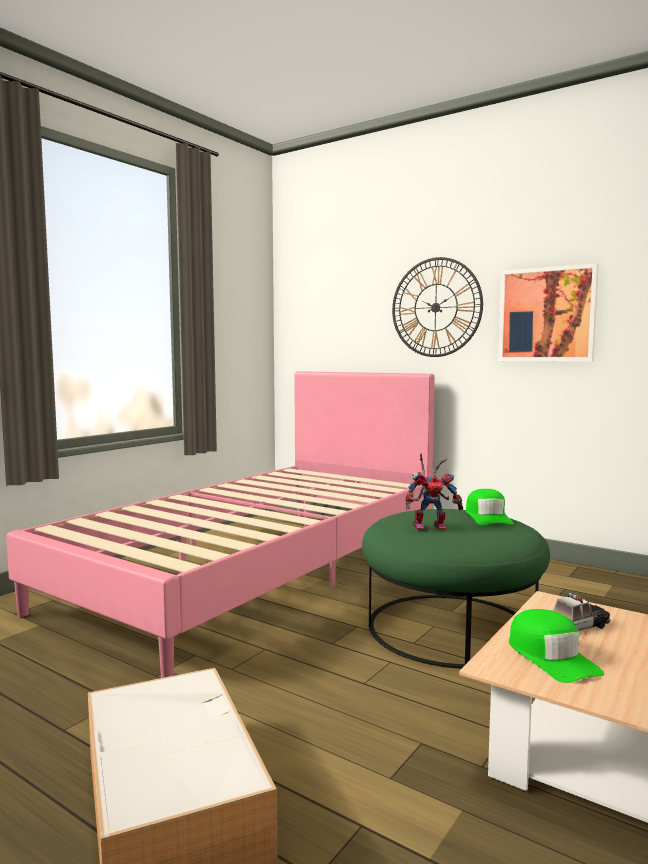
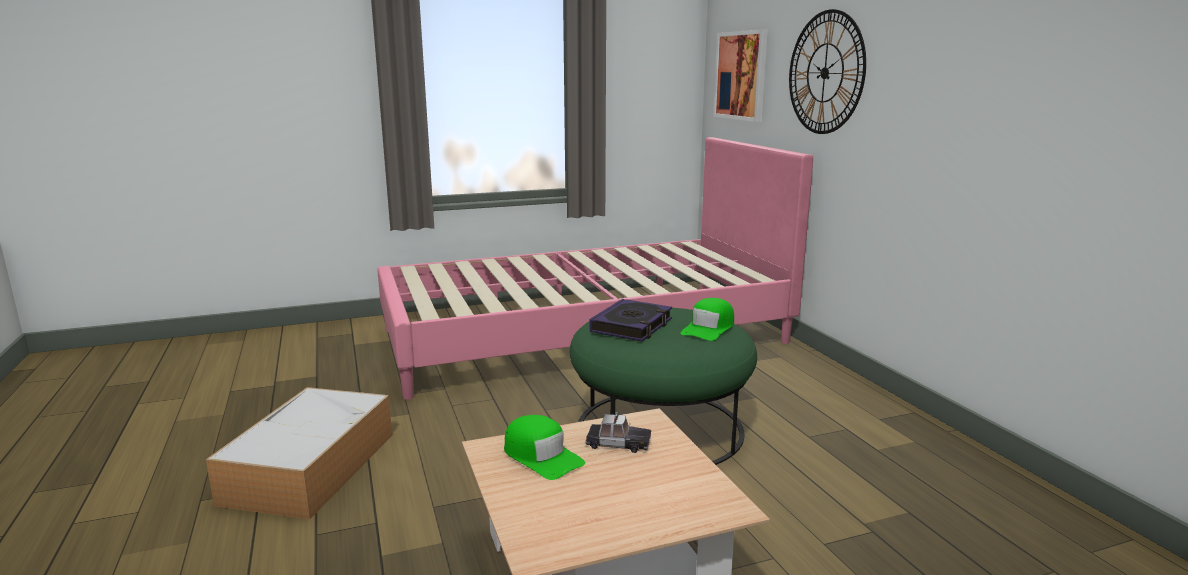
camera: 35 degrees right, 10 degrees up
(431, 527) = (632, 326): toy robot -> book
(547, 314) = (923, 91): picture -> picture (741, 75)
(551, 657) = (541, 456): green cap -> green cap turned 60 degrees counterclockwise

